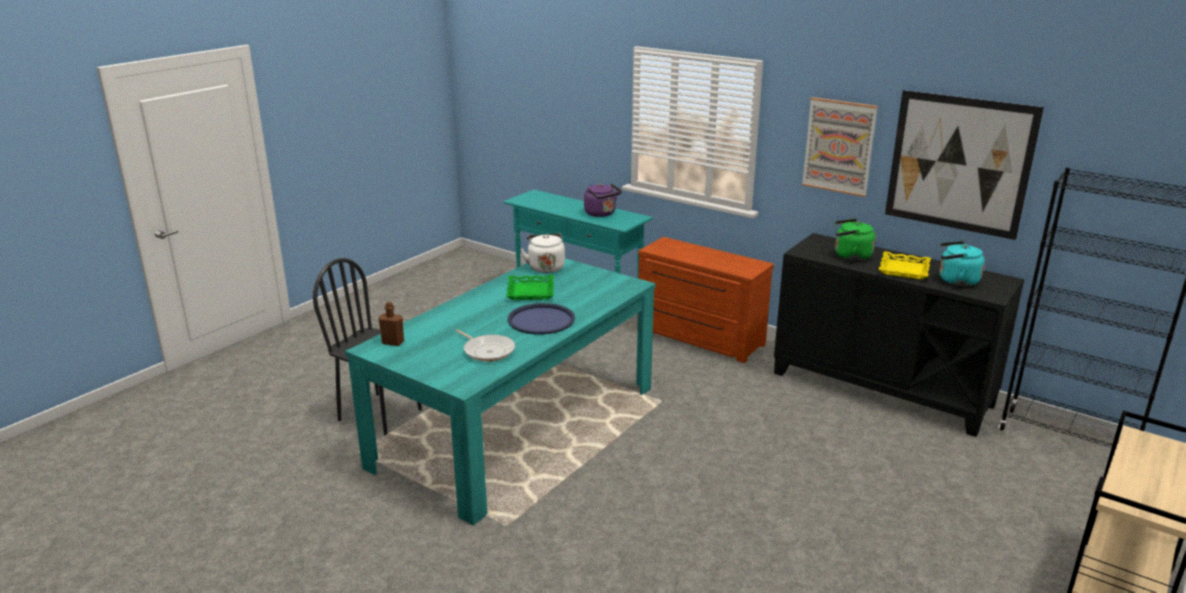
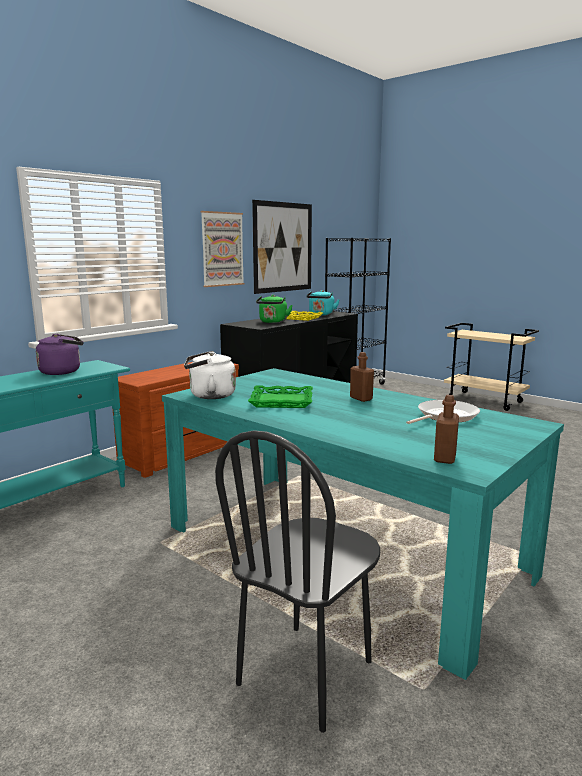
camera: 85 degrees left, 10 degrees down
(541, 320) = (361, 398): blue tray -> brown bottle

